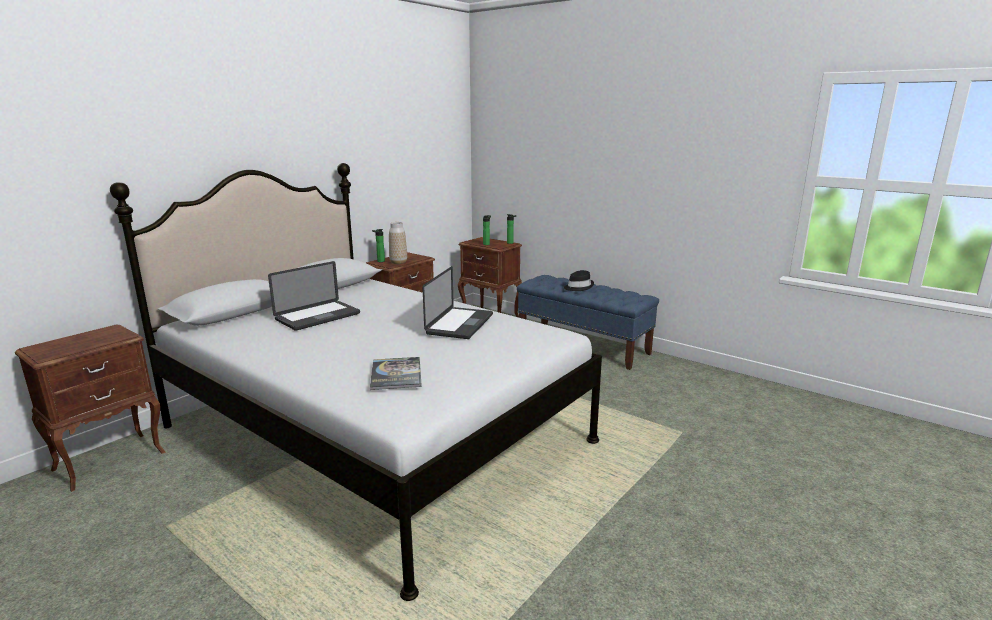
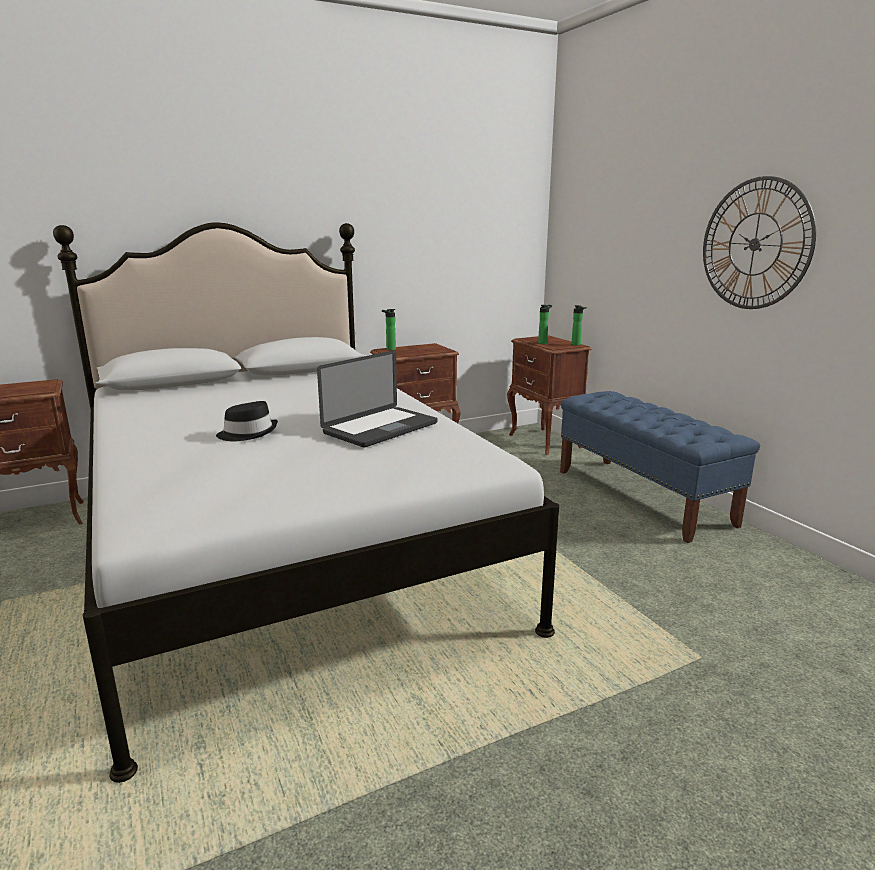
camera: 25 degrees right, 0 degrees up
(318, 317) = (243, 398): laptop -> none
(396, 374) = (213, 473): book -> none
(398, 262) = (408, 352): vase -> none
(578, 287) = (640, 411): black hat -> black hat (248, 433)
(642, 173) = (755, 244): none -> wall clock

